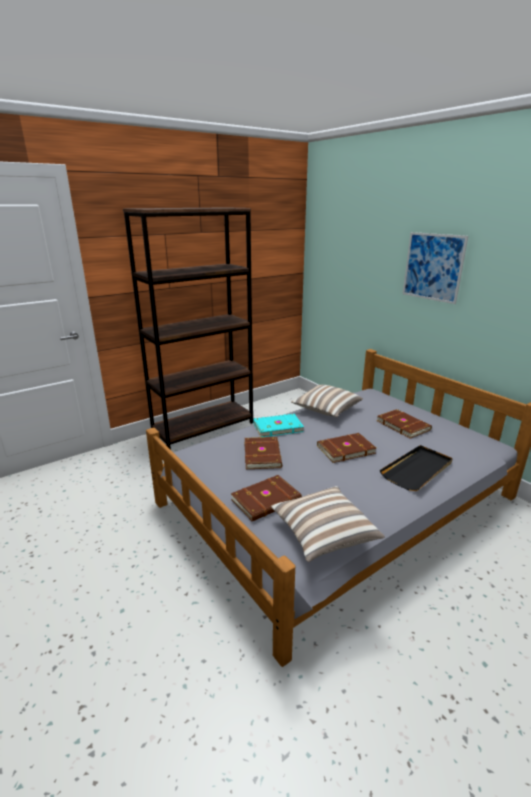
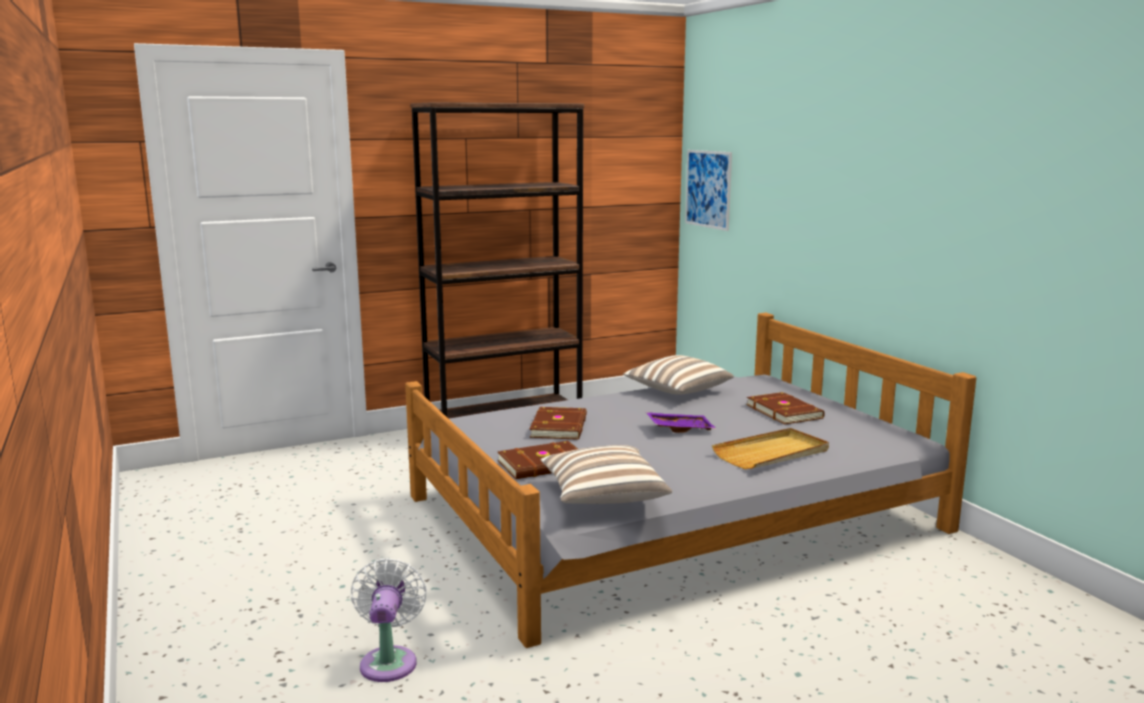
camera: 10 degrees right, 10 degrees down
(177, 702) = (389, 660): none -> white fan
(277, 427) = (594, 403): turquoise book -> none
(345, 449) = (679, 429): brown book -> purple tray
(417, 470) = (772, 453): black tray -> beige tray
(433, 267) = (838, 183): picture -> picture (708, 189)

